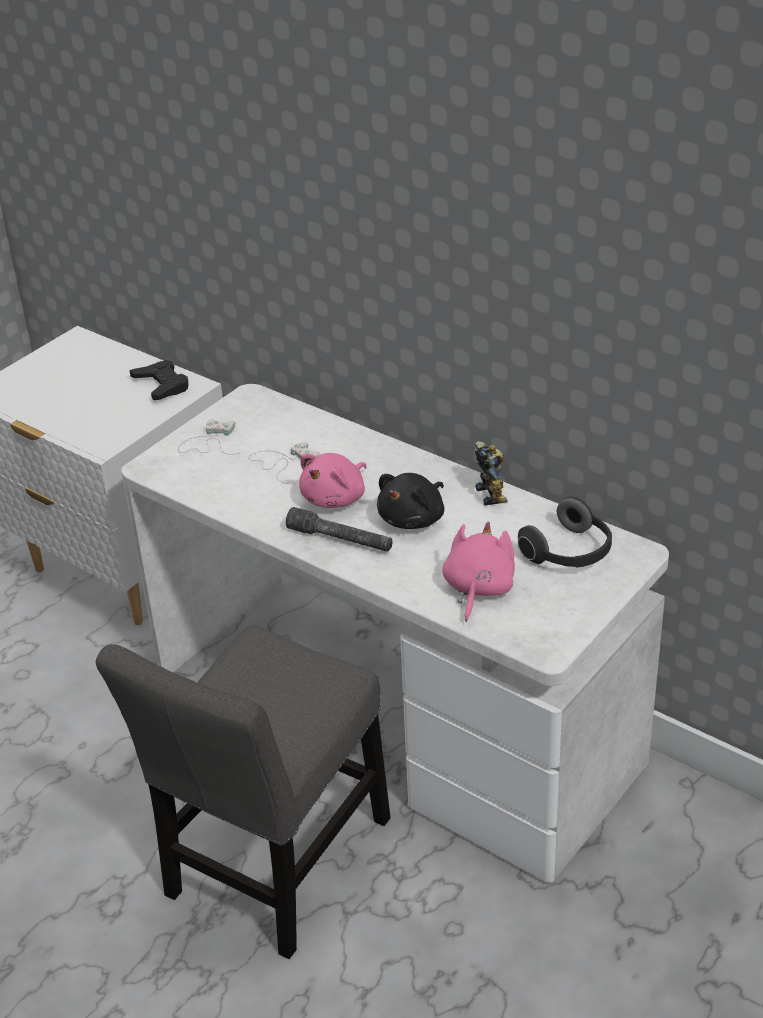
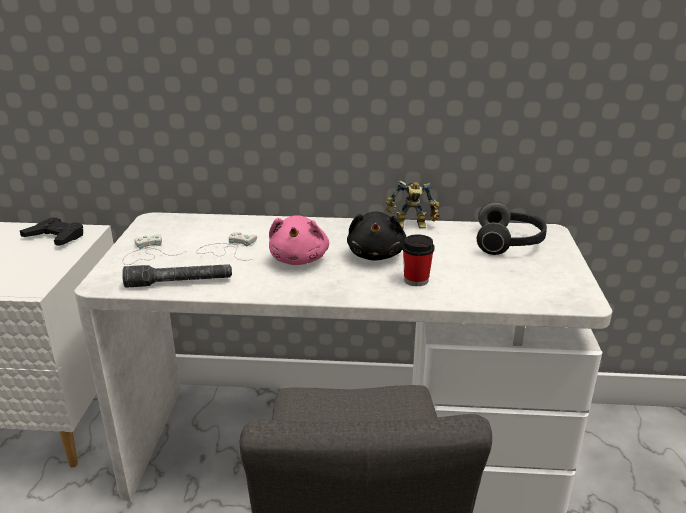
camera: 35 degrees left, 10 degrees down
(340, 540) = (337, 283): grey flashlight -> grey flashlight (179, 283)
(416, 564) = (416, 280): none -> cup
(478, 589) = (481, 281): pink plush toy -> none
(493, 493) = (412, 226): toy robot -> toy robot turned 135 degrees clockwise

